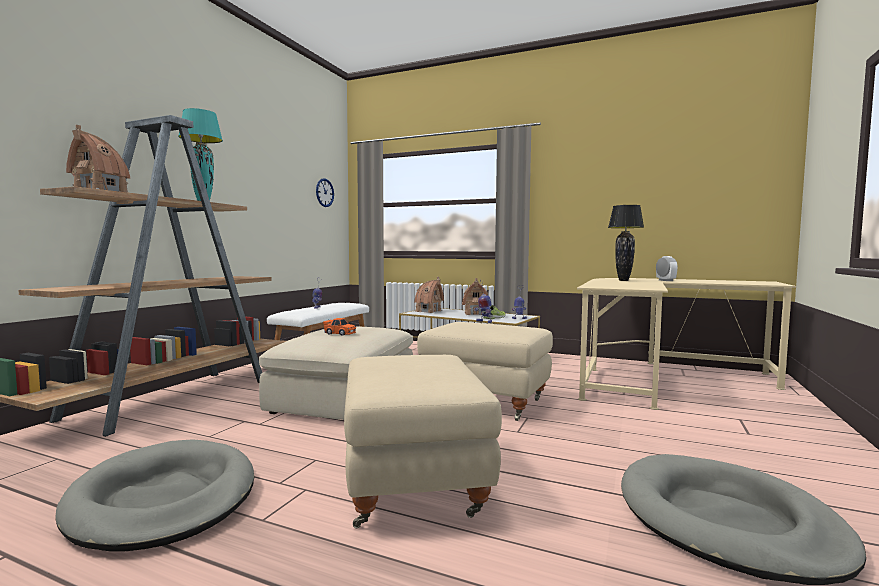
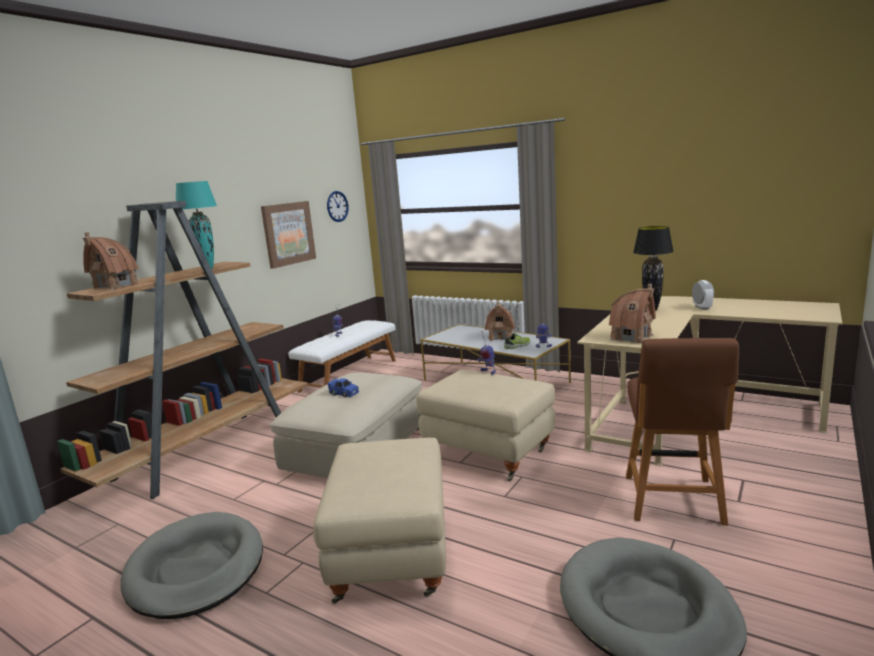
camera: 10 degrees right, 10 degrees up
(279, 203) = (288, 233): none -> picture
(340, 333) = (344, 393): orange toy car -> blue toy car
(428, 311) = (453, 333): toy house -> toy house (632, 337)
(688, 434) = (673, 501): none -> brown chair

